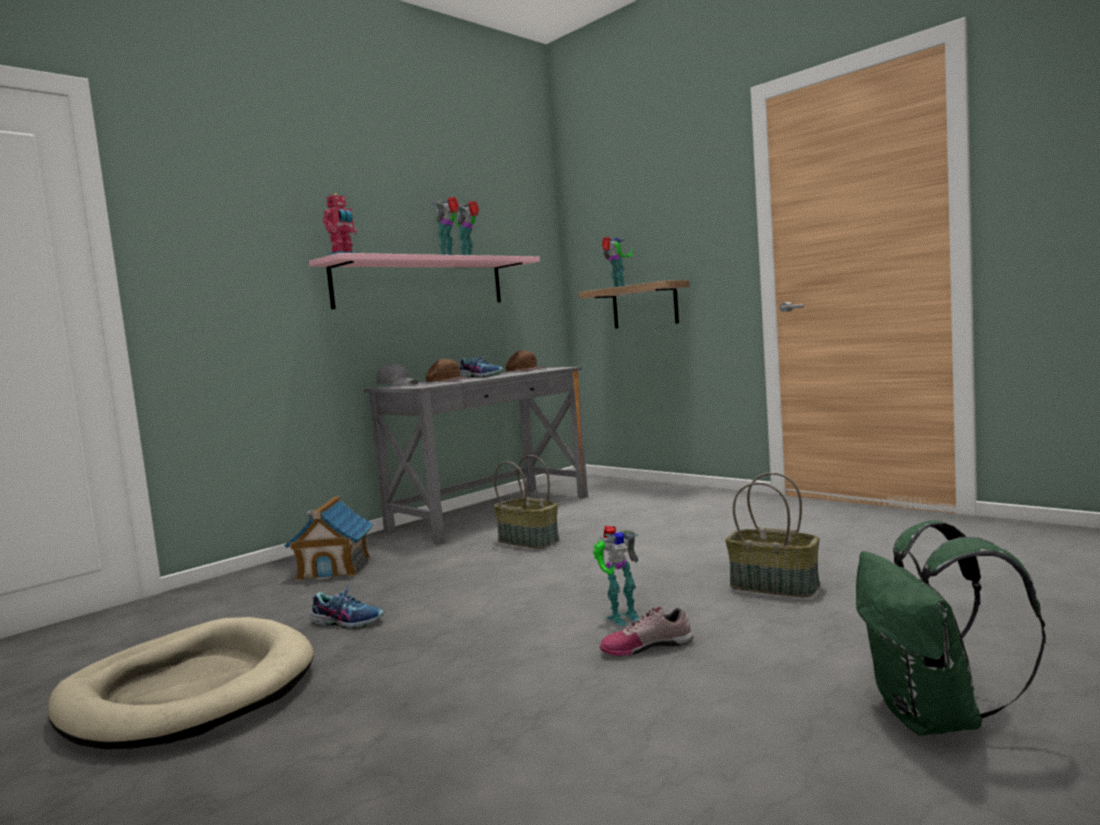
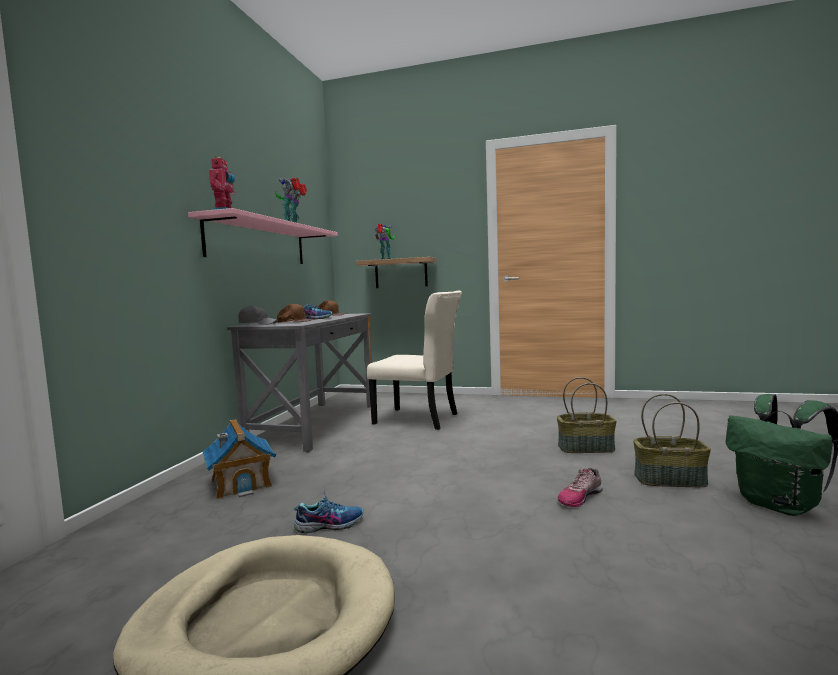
camera: 30 degrees left, 0 degrees up
(529, 541) = (381, 440): basket -> basket (670, 479)
(614, 520) = (419, 419): none -> beige chair
(621, 617) = (532, 481): toy robot -> none

